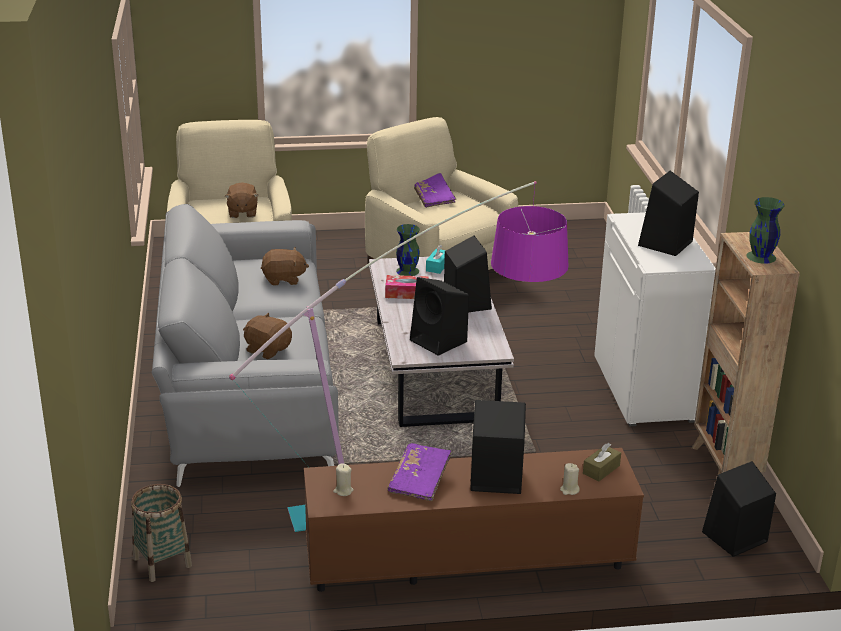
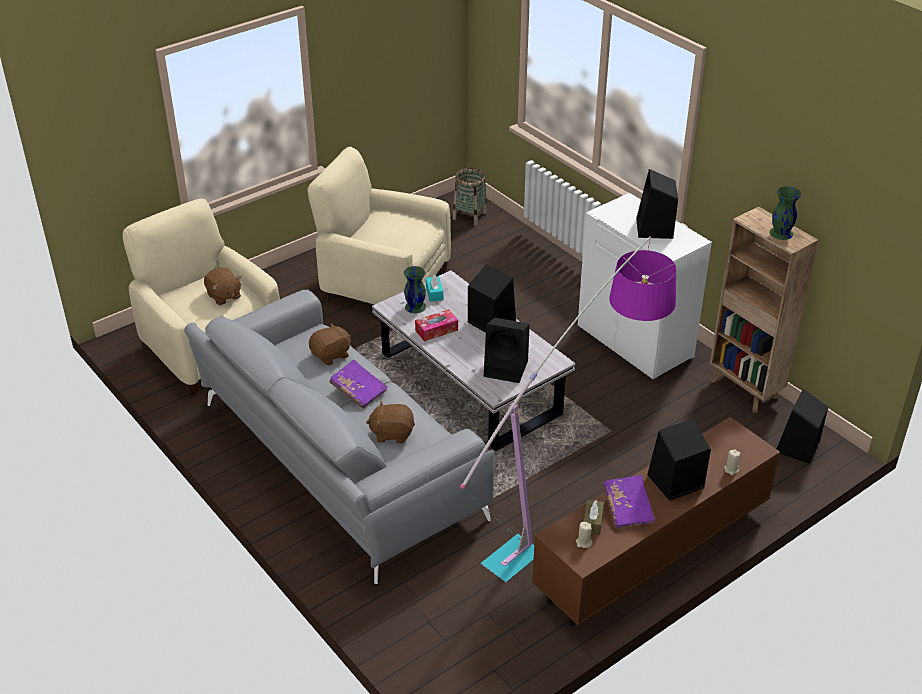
camera: 30 degrees left, 10 degrees up
(162, 562) = (433, 658): basket -> basket (470, 216)
(433, 198) = (372, 224): purple book -> purple book (358, 391)
(601, 469) = (735, 442): brown tissue box -> brown tissue box (592, 522)

